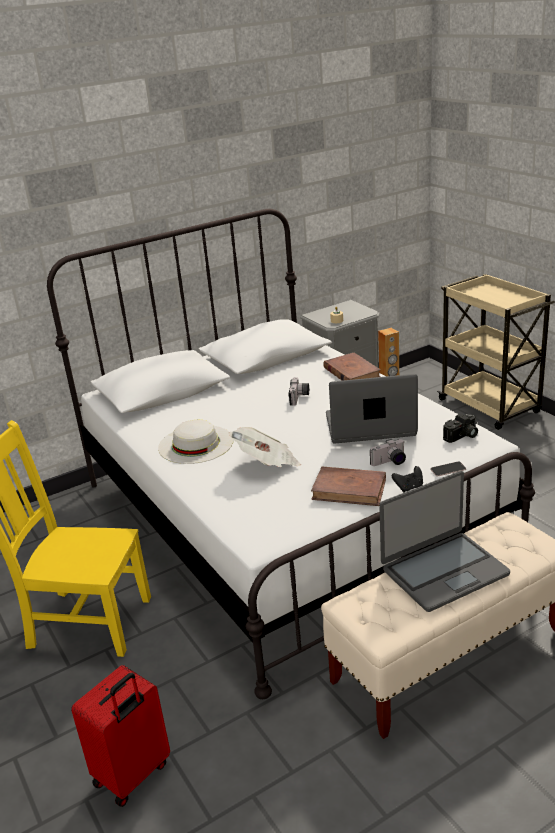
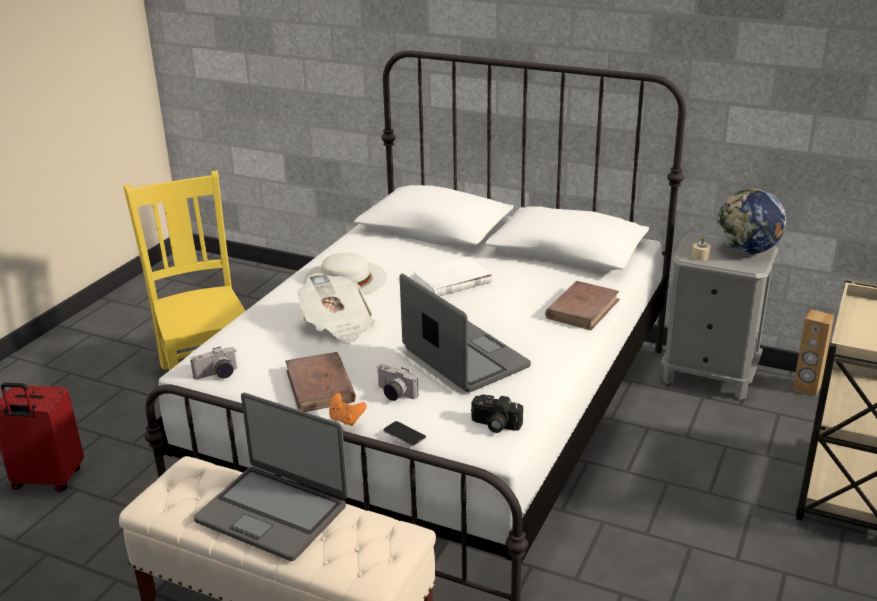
camera: 55 degrees right, 0 degrees up
(257, 405) = (451, 281): none -> white book
(299, 398) = (489, 298): camera -> camera (217, 375)
(347, 307) = (747, 251): none -> globe
(409, 487) = (346, 420): black game controller -> orange game controller

